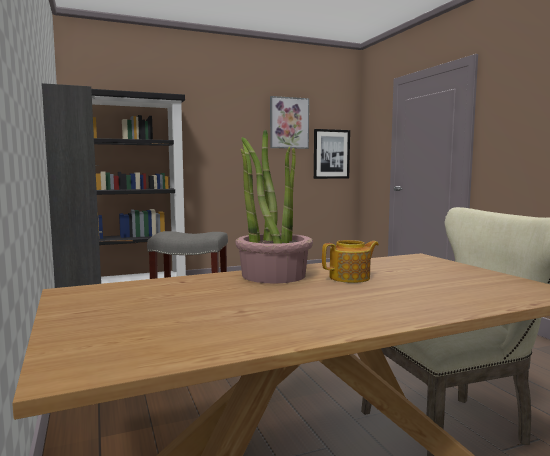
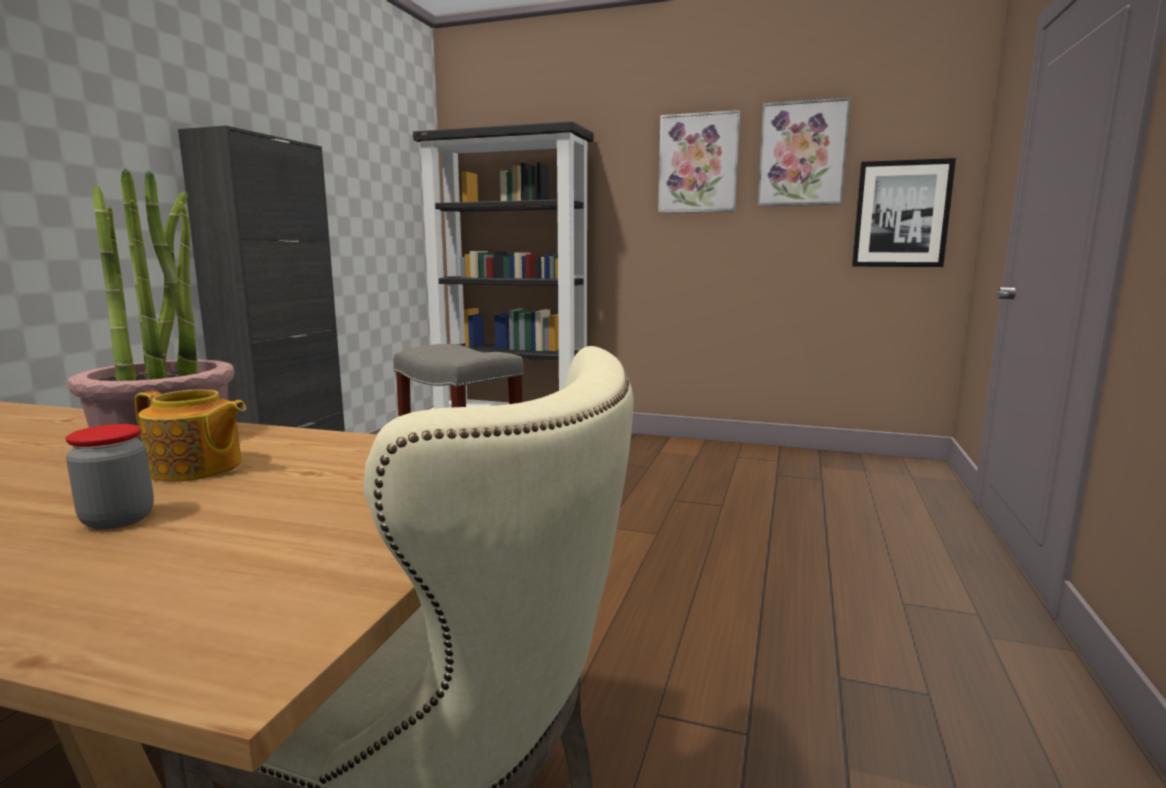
camera: 40 degrees right, 5 degrees up
(239, 123) = (698, 163): none -> picture
(407, 289) = (118, 519): none -> jar

